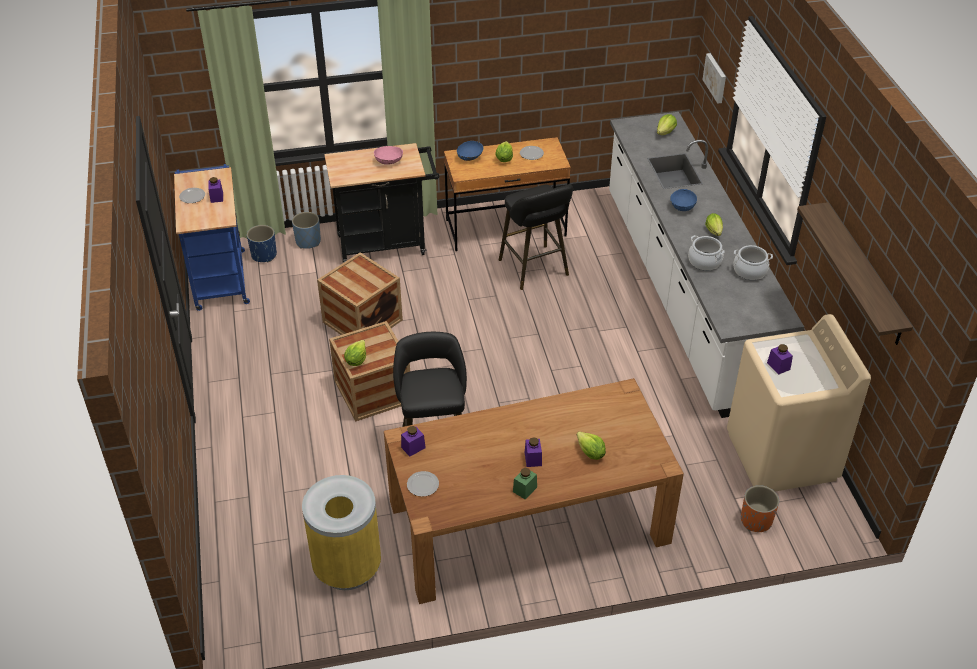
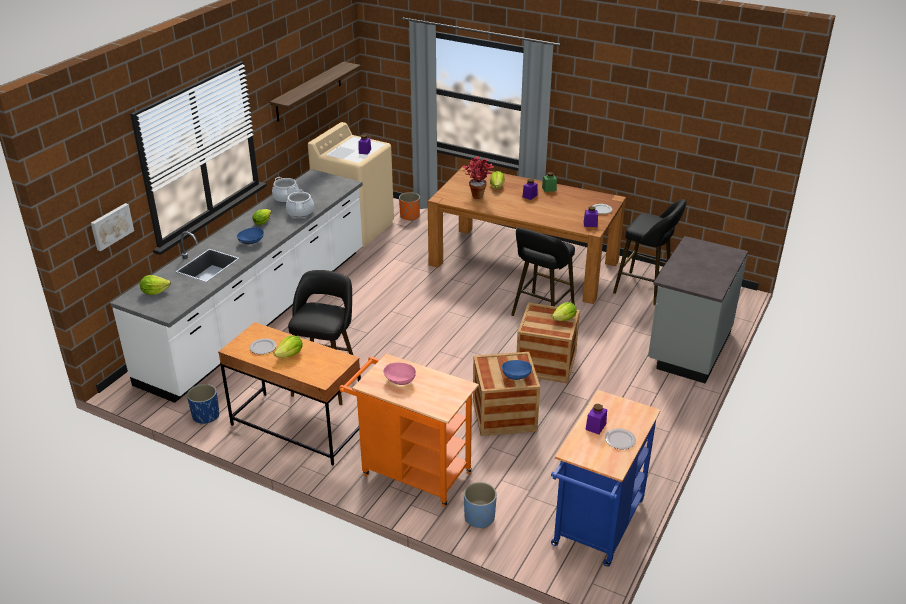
camera: 140 degrees left, 10 degrees down
(242, 495) = (688, 348): none -> grey counter
(264, 255) = (535, 527): blue planter -> blue planter (206, 416)
(347, 567) = (646, 289): yellow trash can -> black stool
(387, 243) = (410, 472): black cart -> orange cart
(470, 158) = (315, 370): blue bowl -> blue bowl (516, 376)
(594, 423) = (477, 194): none -> potted plant

